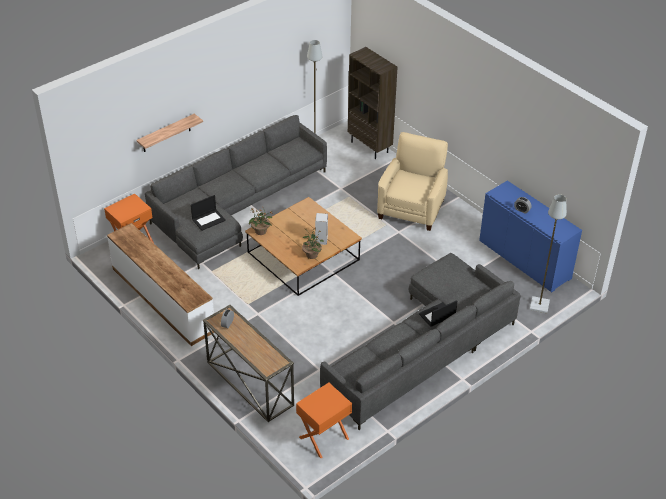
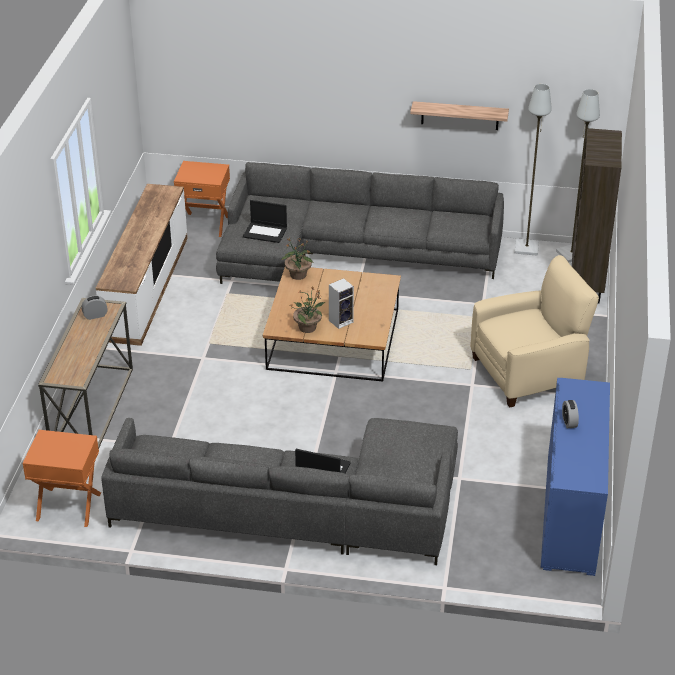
camera: 50 degrees right, 5 degrees down
(166, 133) = (289, 107): shelf -> shelf (460, 115)
(539, 305) = (502, 571): grey floor lamp -> grey floor lamp (571, 254)

